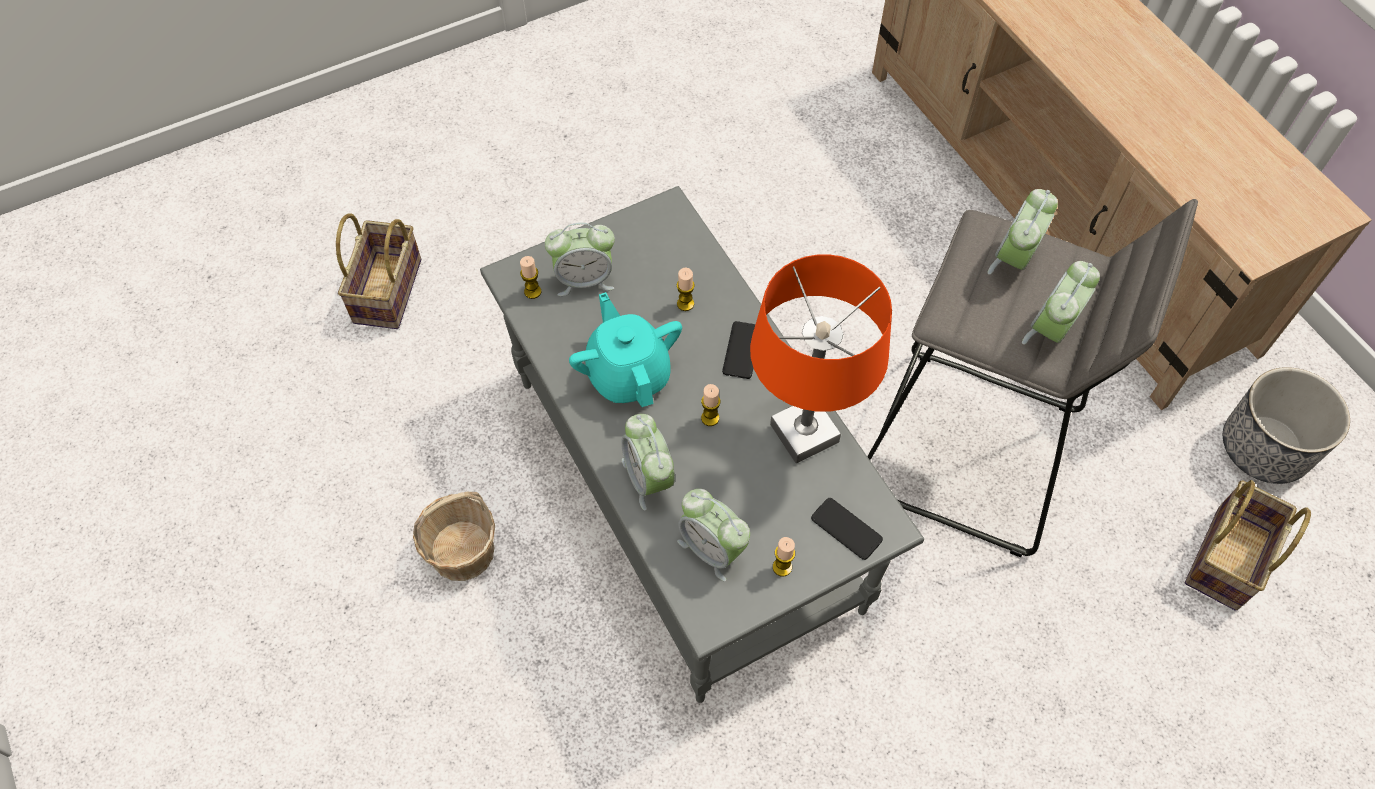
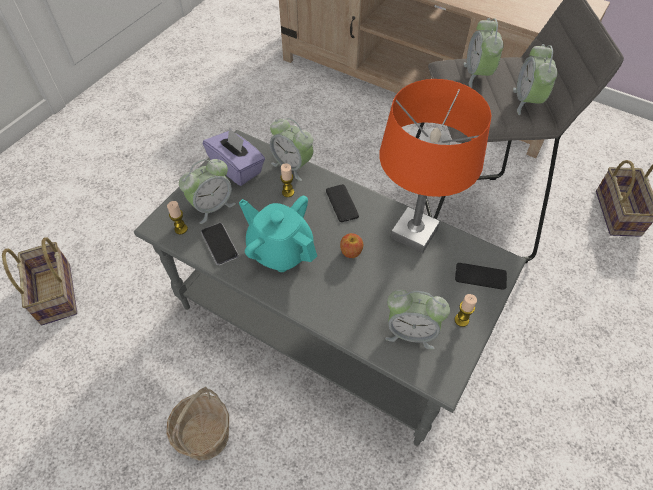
camera: 30 degrees left, 5 degrees down
(564, 332) = (219, 244): none -> phone
(645, 241) = (237, 168): none -> purple tissue box
(648, 478) = (338, 309): alarm clock -> alarm clock (292, 166)
(710, 418) = (351, 252): candle -> apple
(1264, 447) = (592, 154): planter -> none

